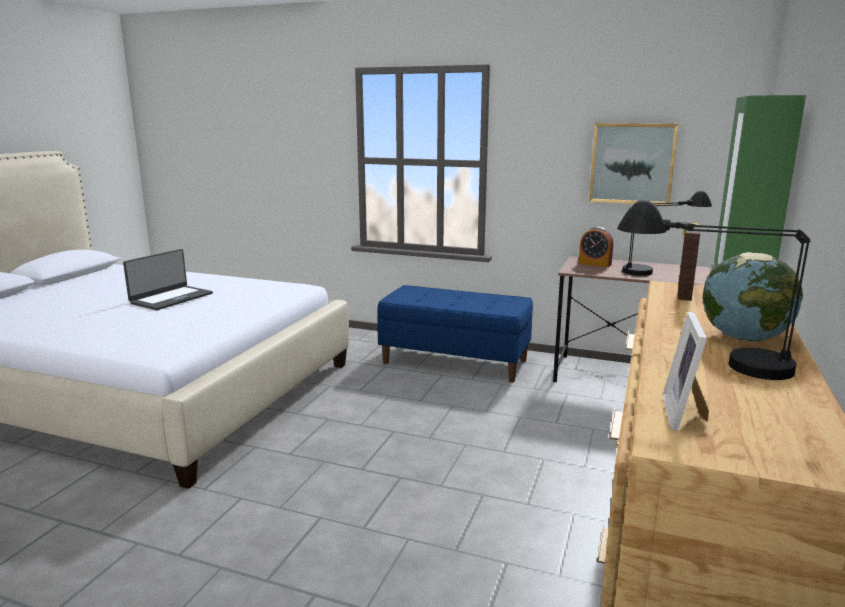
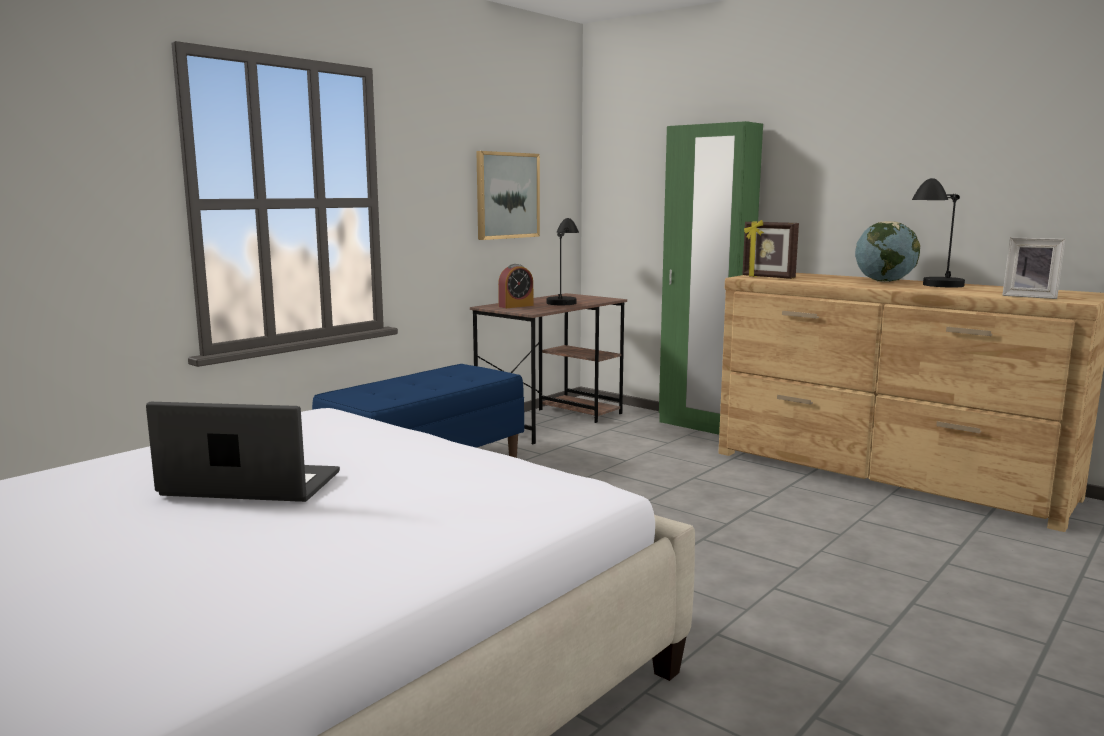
camera: 70 degrees left, 5 degrees down
(171, 298) = (250, 485): laptop -> laptop turned 45 degrees counterclockwise

